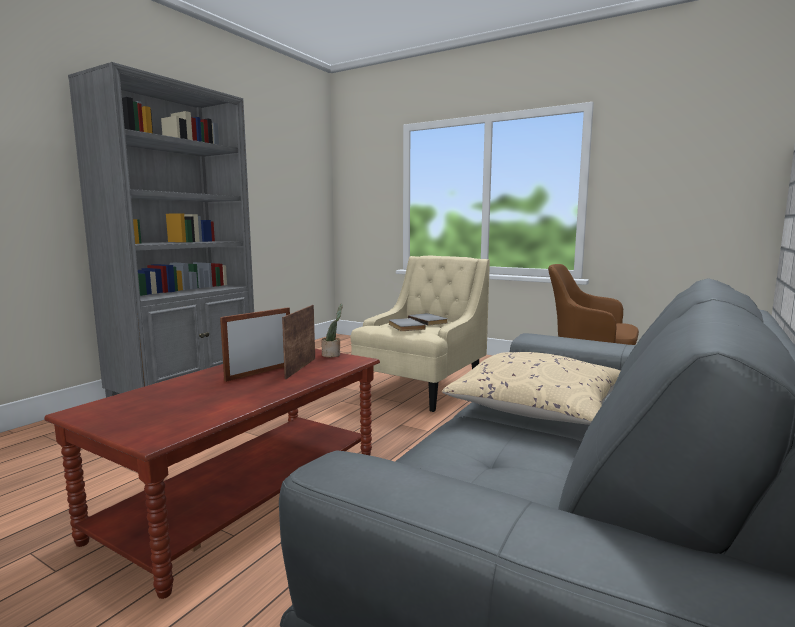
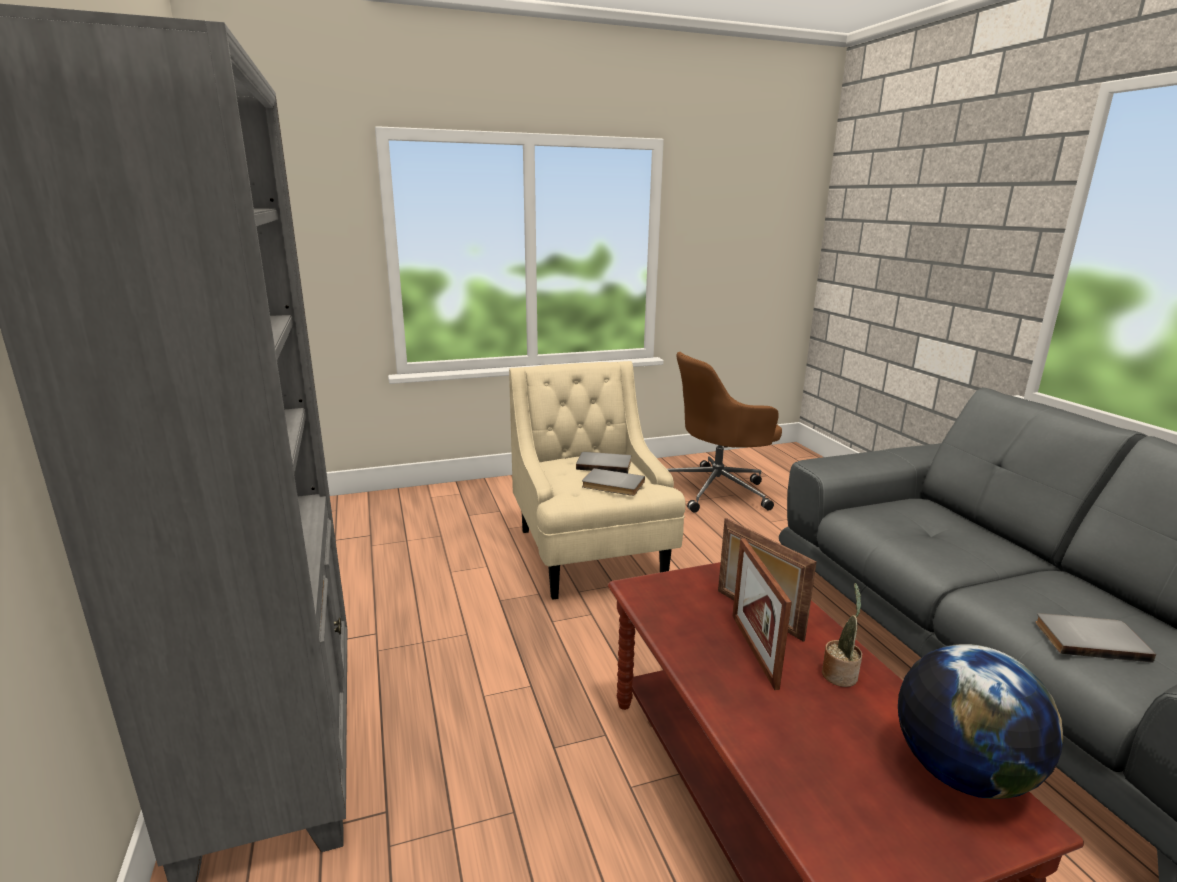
camera: 50 degrees left, 10 degrees up
(186, 422) = (960, 772): none -> globe
(332, 355) = (712, 573): potted plant -> potted plant (840, 674)
(452, 456) = (1088, 639): none -> grey book
(537, 408) = (970, 552): beige pillow -> none

